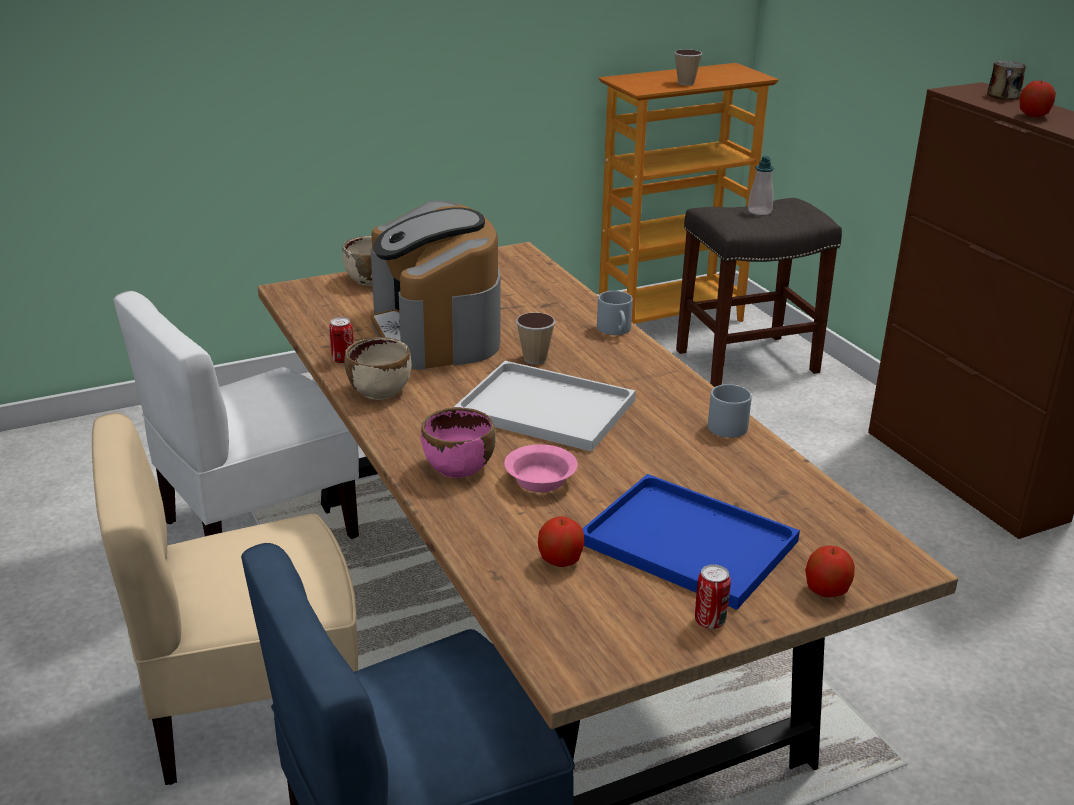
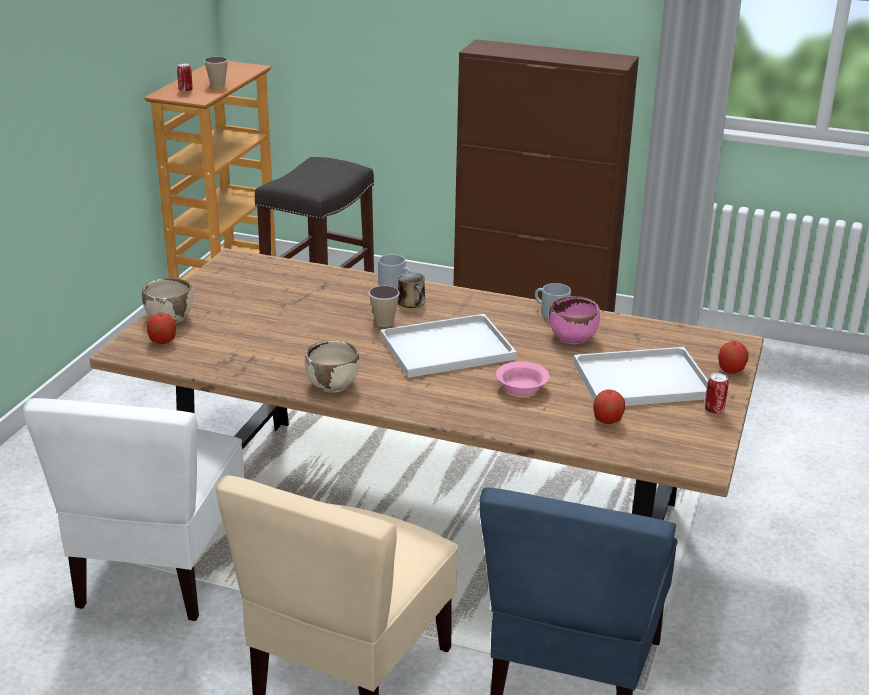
camera: 45 degrees left, 0 degrees up
(343, 360) = (268, 378): can -> can (185, 90)
(437, 332) = (291, 332): coffee machine -> none
(458, 467) = (467, 403): pink bowl -> pink bowl (573, 337)
(683, 542) = (640, 381): blue tray -> white tray
(759, 211) = (309, 174): soap dispenser -> none
(1004, 96) = (506, 46): mug -> mug (412, 302)
(1033, 116) = (547, 56): apple -> apple (162, 341)

